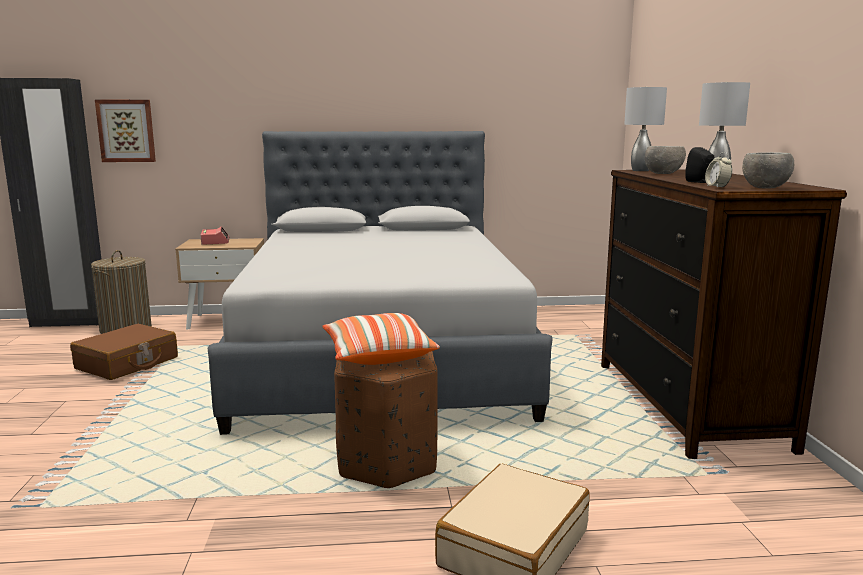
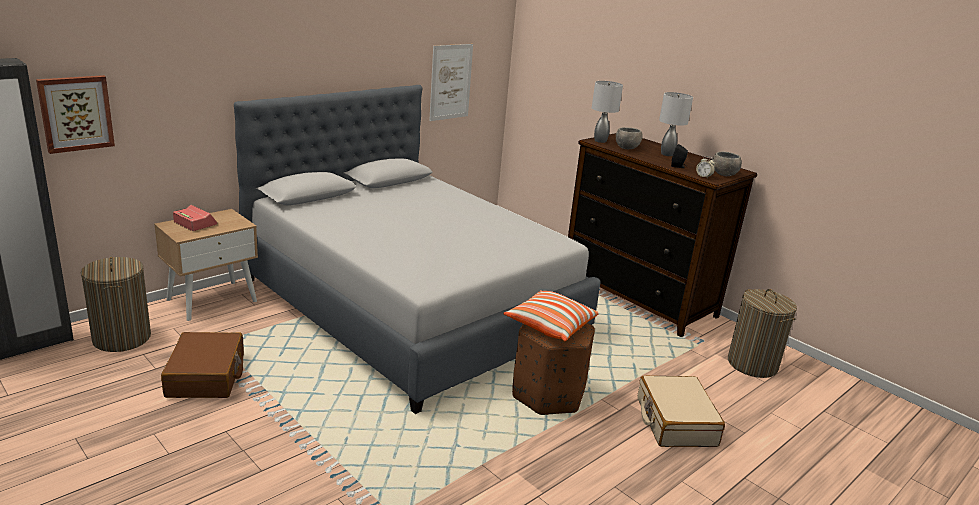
camera: 40 degrees left, 10 degrees up
(532, 133) = (450, 82): none -> picture
(781, 526) = (752, 364): none -> laundry basket

